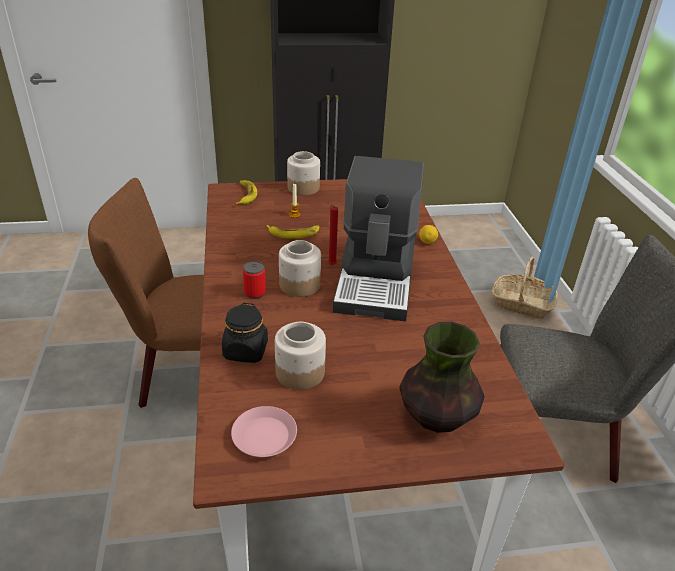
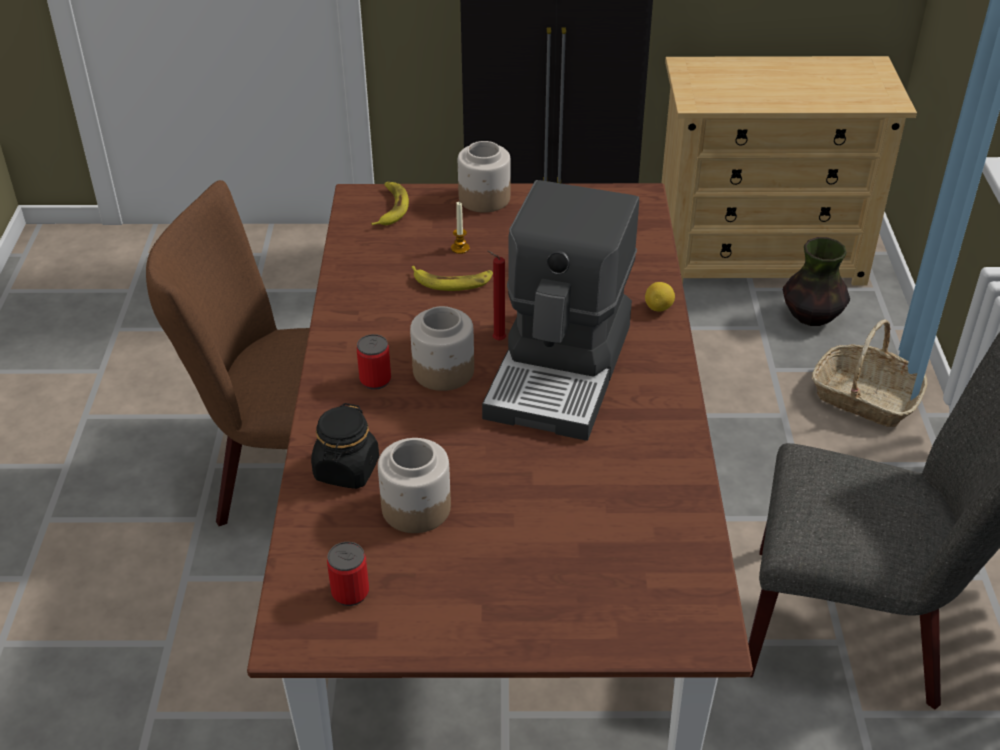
camera: 10 degrees right, 5 degrees up
(264, 436) = (350, 593): pink plate -> can
(437, 417) = (592, 588): vase -> vase (811, 316)
(444, 232) = (760, 255): none -> beige dresser

